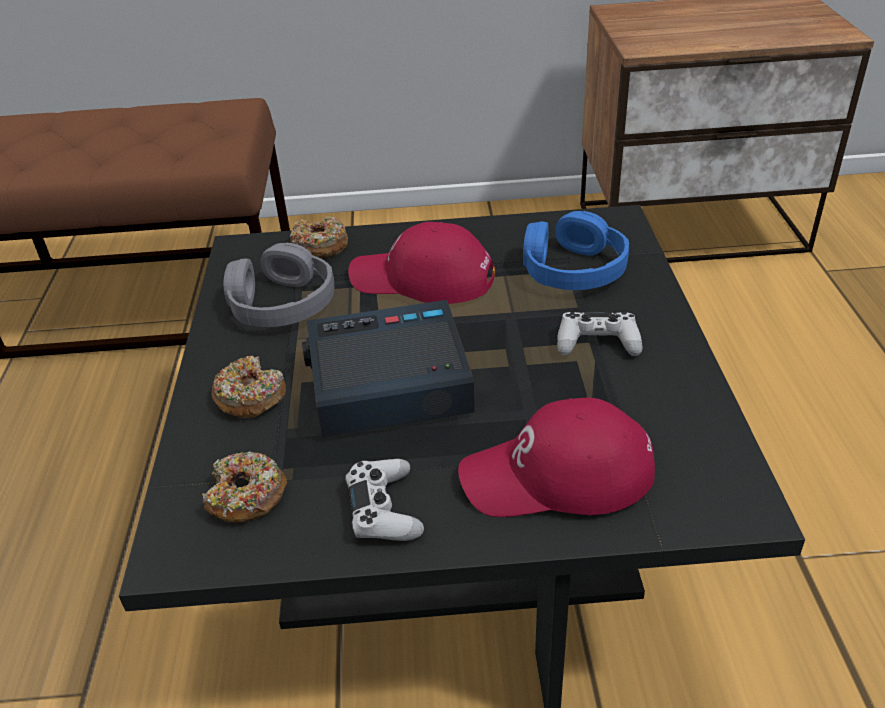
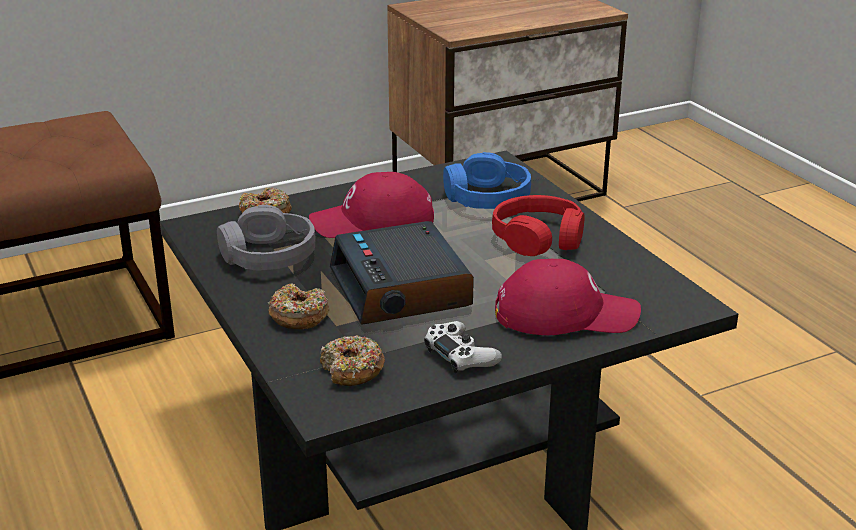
camera: 25 degrees left, 10 degrees down
(387, 384) = (402, 289): alarm clock -> alarm clock turned 75 degrees counterclockwise
(557, 475) = (565, 314): red cap -> red cap turned 150 degrees counterclockwise
(597, 343) = (538, 238): white game controller -> red headphones

